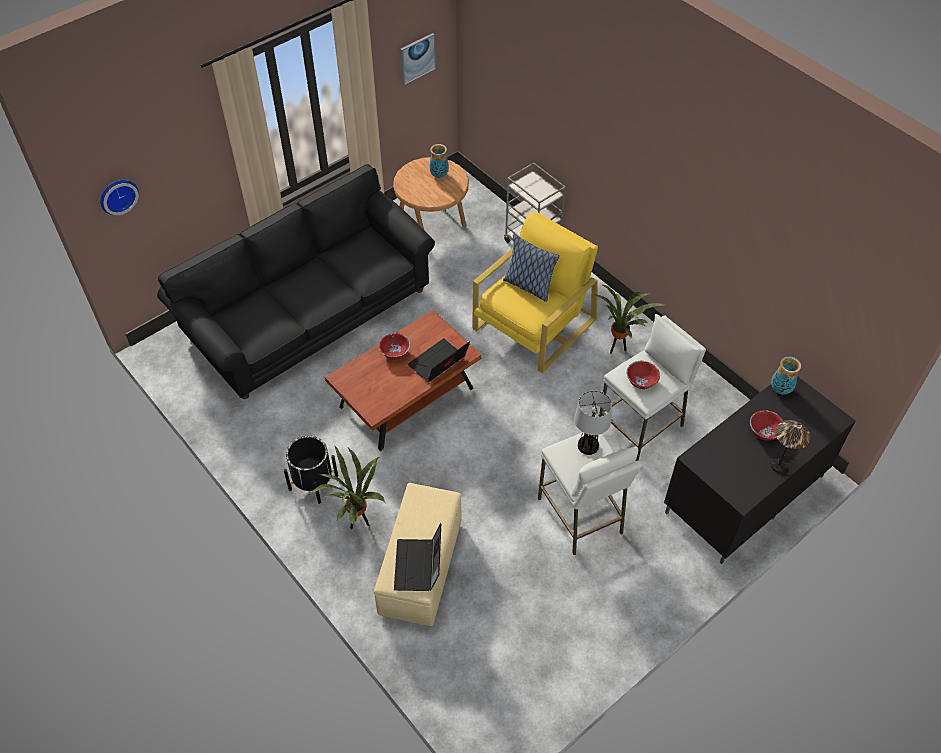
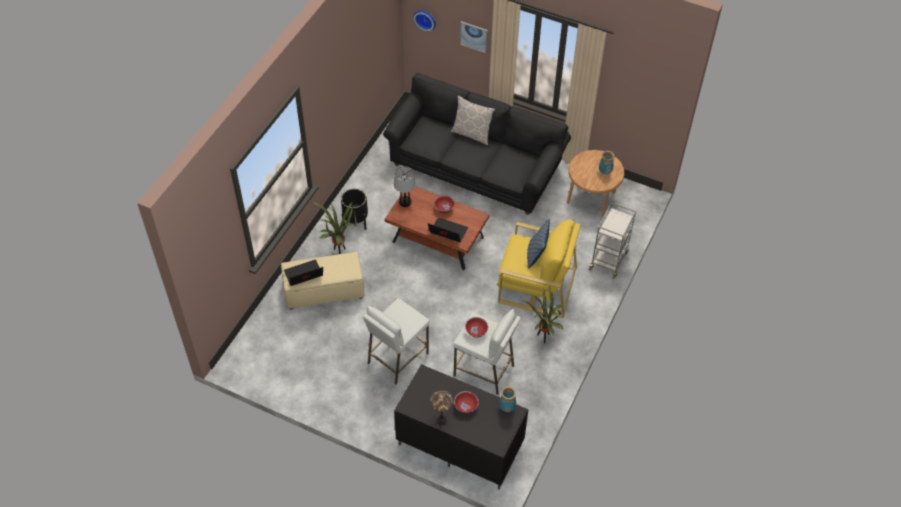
camera: 65 degrees right, 0 degrees up
(283, 278) = (472, 134): none -> pillow
(417, 58) = (643, 98): picture -> picture (474, 36)
(588, 446) = (410, 319): table lamp -> table lamp (405, 202)

